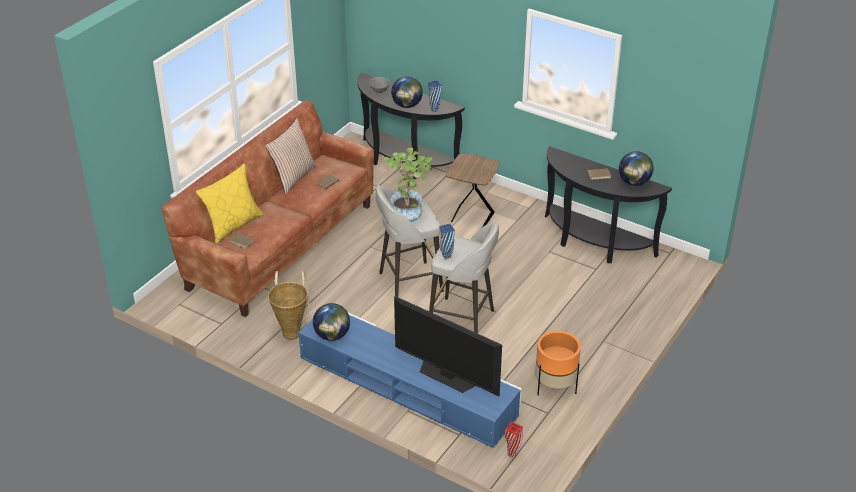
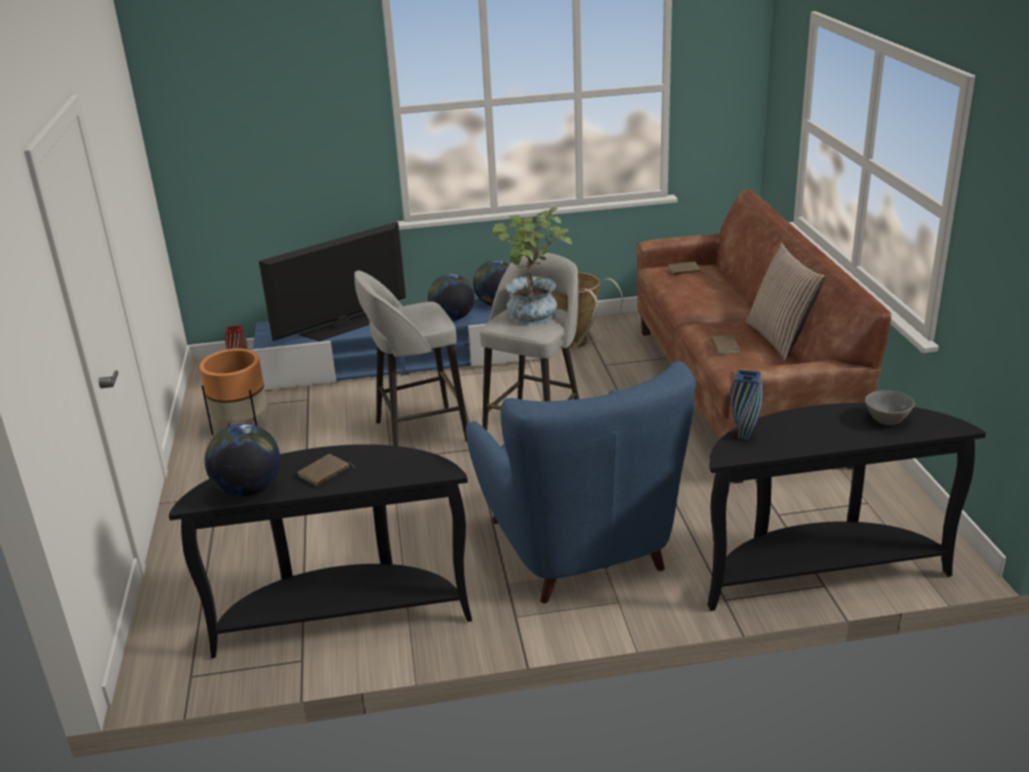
camera: 140 degrees right, 10 degrees down
(233, 225) = (729, 280): yellow pillow -> none
(407, 105) = (796, 420): globe -> globe (452, 318)
(446, 256) = (422, 305): blue vase -> none
(447, 376) = (341, 327): television -> television turned 150 degrees clockwise
(472, 218) = (578, 548): brown side table -> blue armchair

